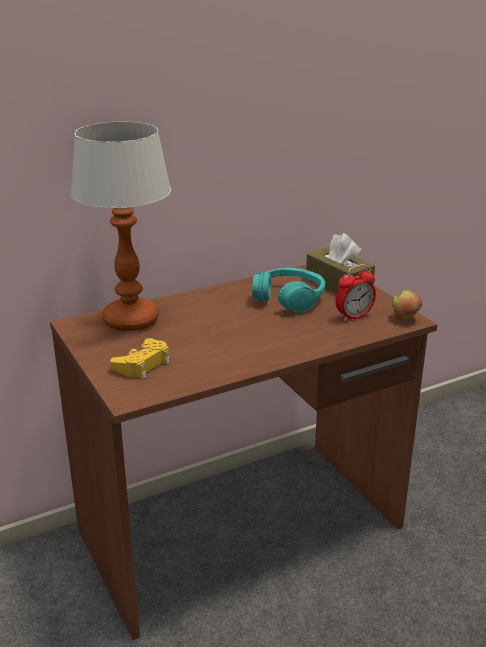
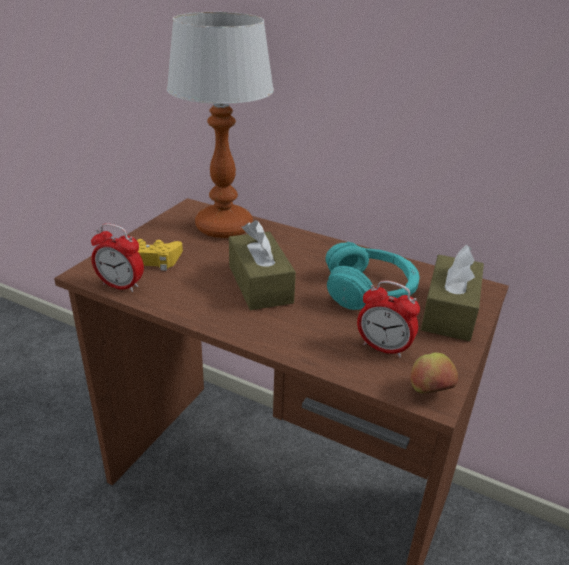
camera: 55 degrees right, 5 degrees up
(169, 387) = (121, 286): none -> alarm clock
(236, 331) = (260, 284): none -> brown tissue box

